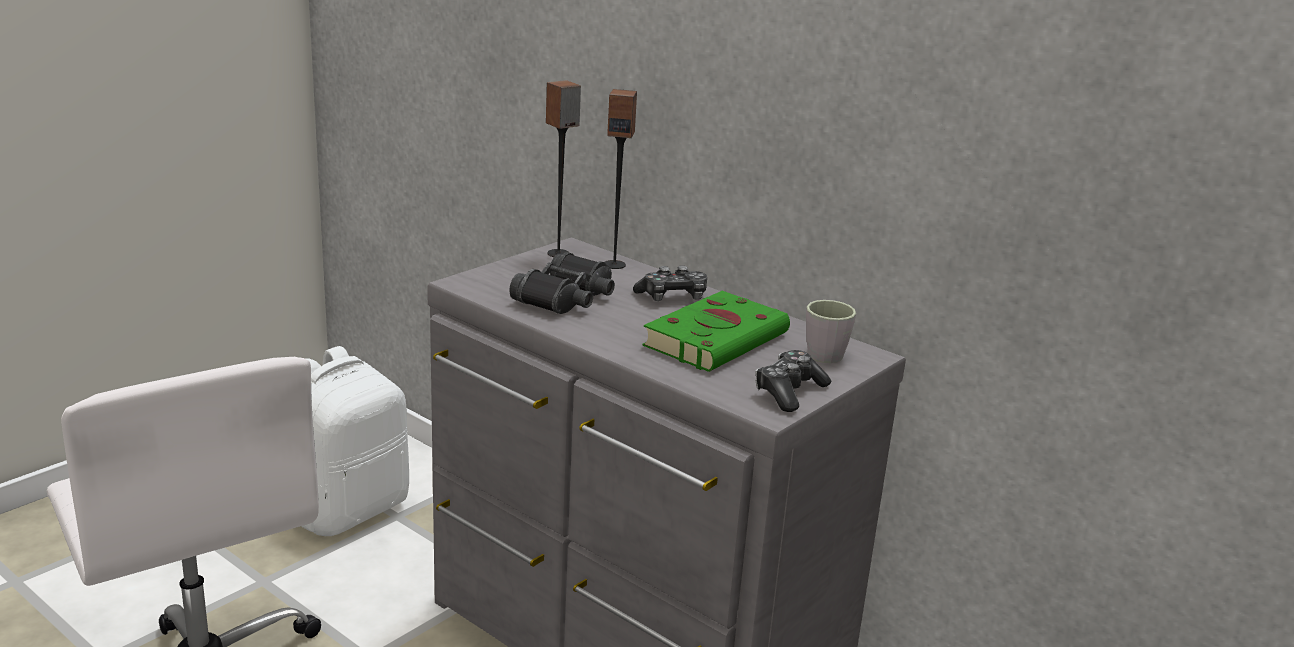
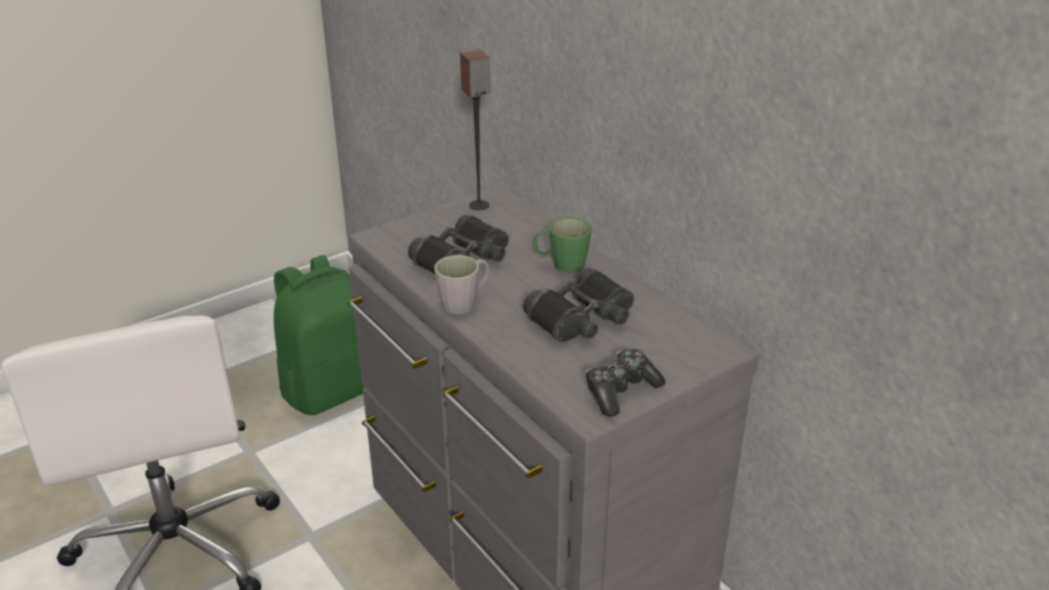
camera: 15 degrees right, 10 degrees up
(347, 509) = (332, 389): white backpack -> green backpack
(614, 264) = (524, 221): speaker -> none
(672, 297) = (561, 265): game controller -> green mug
(718, 339) = (582, 319): green book -> black binoculars
(829, 352) = (683, 343): grey mug -> grey mug (465, 302)

